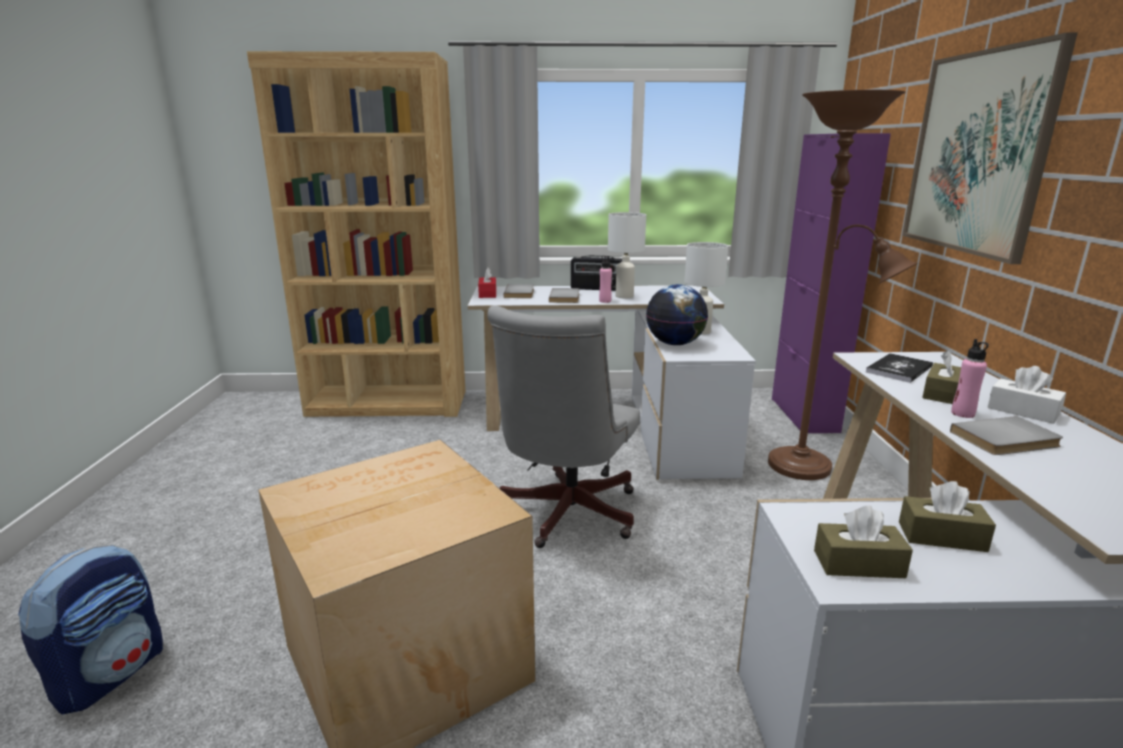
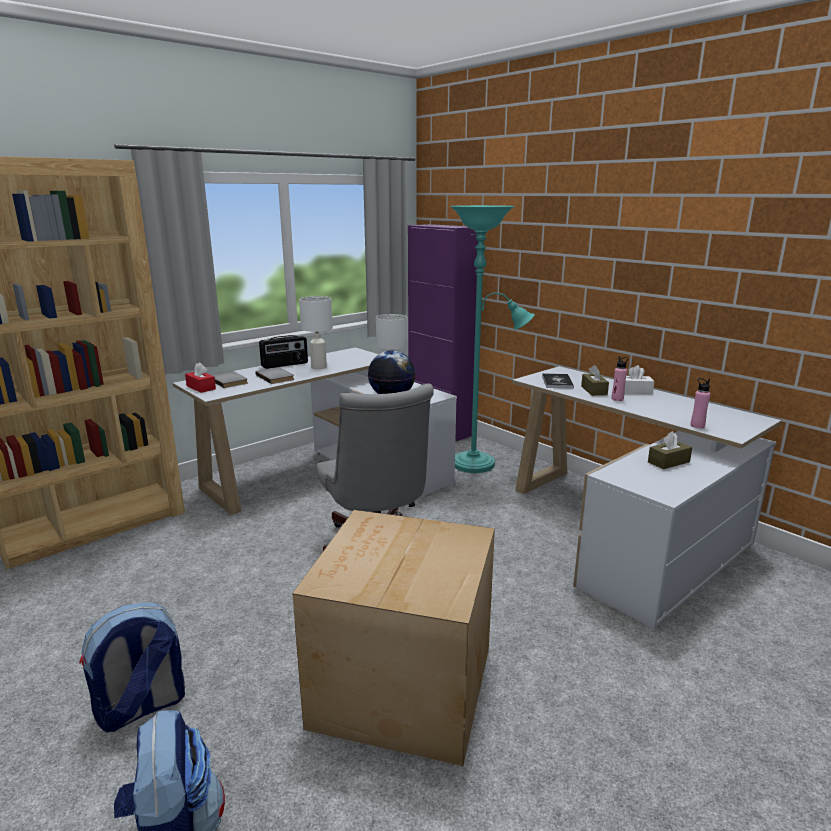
camera: 40 degrees left, 0 degrees up
(231, 557) = (141, 708): none -> backpack
(605, 301) = (312, 374): pink bottle -> pink bottle (697, 425)
(807, 468) = (479, 464): brown floor lamp -> turquoise floor lamp
(858, 564) = (662, 485): brown tissue box -> none
(977, 153) = (554, 244): picture -> none
(1007, 440) = (650, 407): grey book -> none

